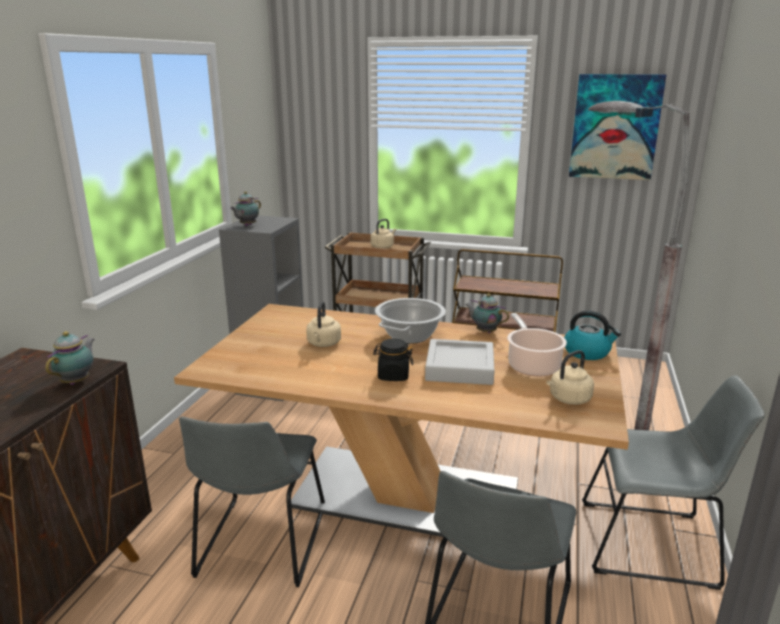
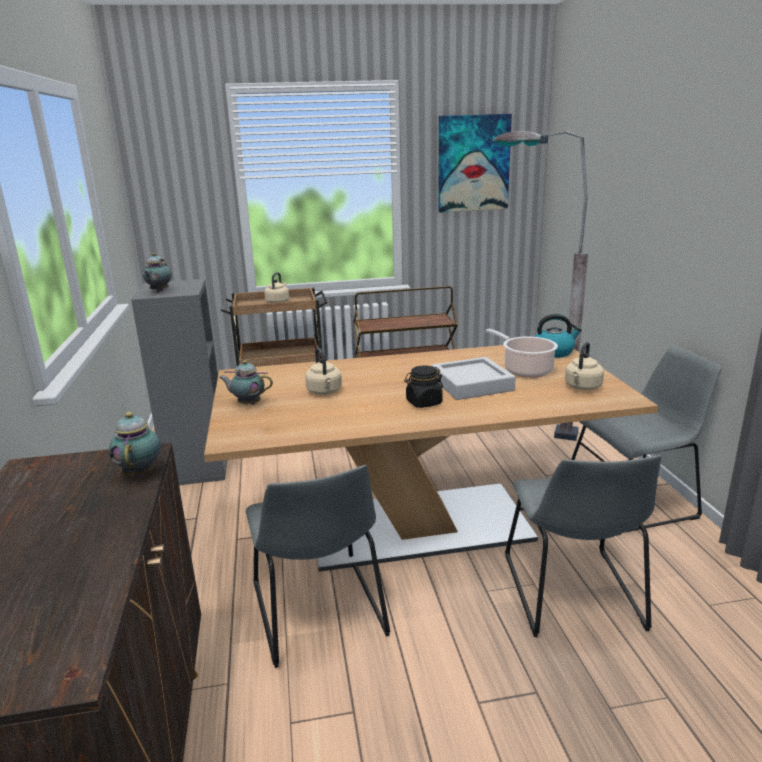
camera: 25 degrees left, 0 degrees up
(409, 335) = (396, 369): cooking pot -> none
(485, 331) = (456, 353): teapot -> teapot (248, 404)

